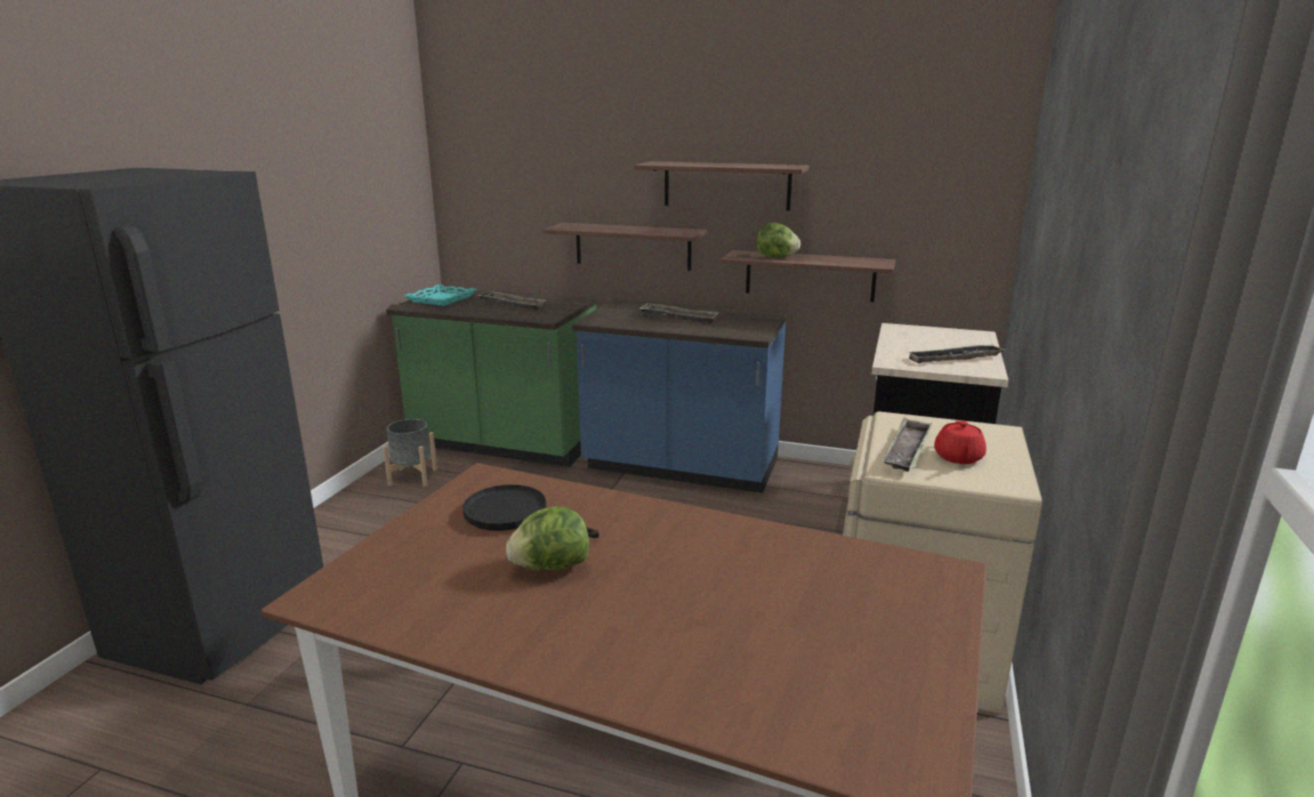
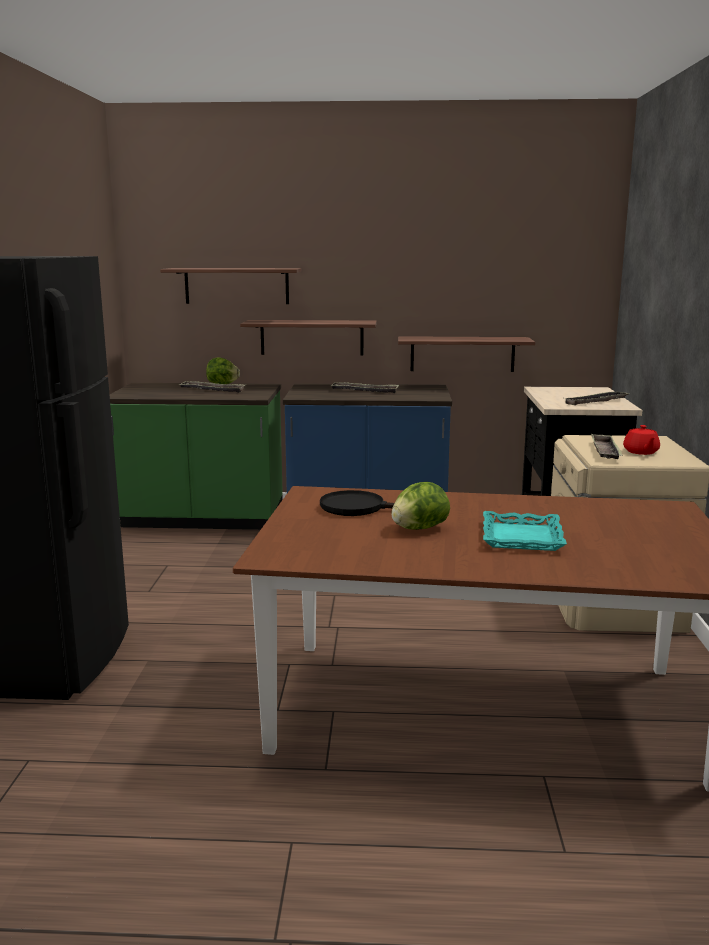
camera: 15 degrees left, 5 degrees down
(412, 477) = (137, 549): grey planter -> none
(441, 299) = (143, 390): turquoise tray -> turquoise tray (521, 537)
(726, 185) = (392, 283): shelf -> shelf (236, 286)
(776, 257) = (440, 338): lettuce -> lettuce (222, 384)

